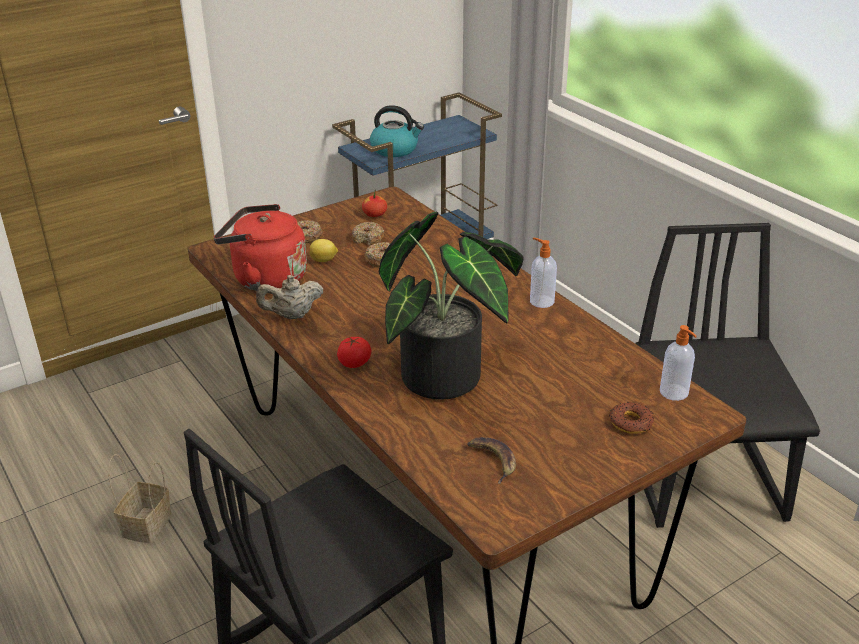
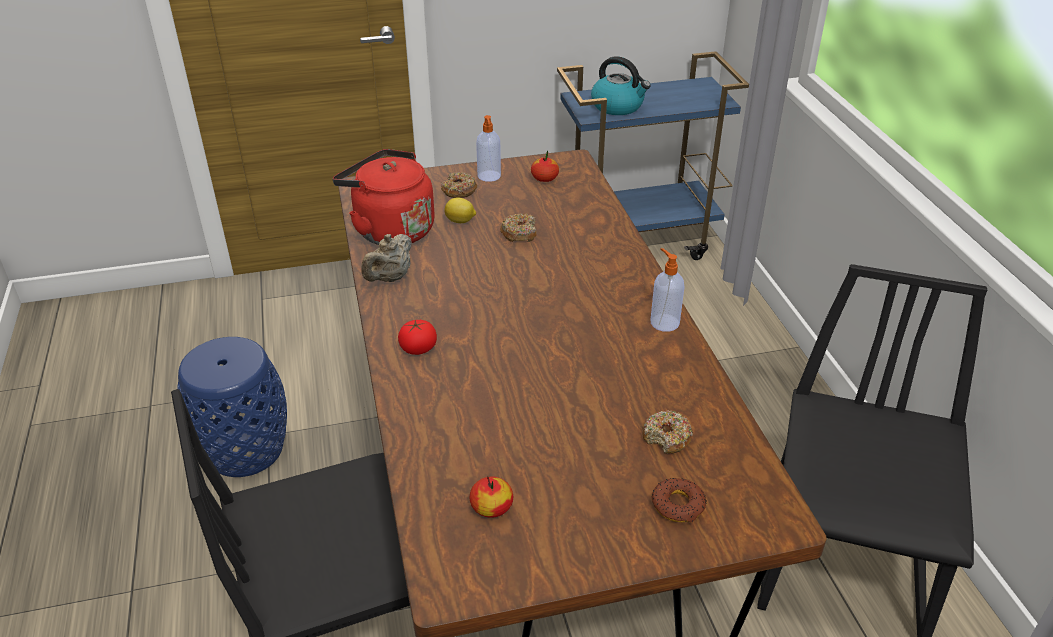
camera: 20 degrees right, 5 degrees up
(147, 526) = (245, 450): basket -> blue stool
(292, 315) = (390, 278): beige teapot -> beige teapot turned 60 degrees counterclockwise
(368, 239) = (520, 206): donut -> donut (667, 438)
(451, 376) = (509, 390): potted plant -> none
(492, 460) = (491, 507): banana -> apple
(674, 393) = (754, 480): soap dispenser -> soap dispenser (489, 176)

